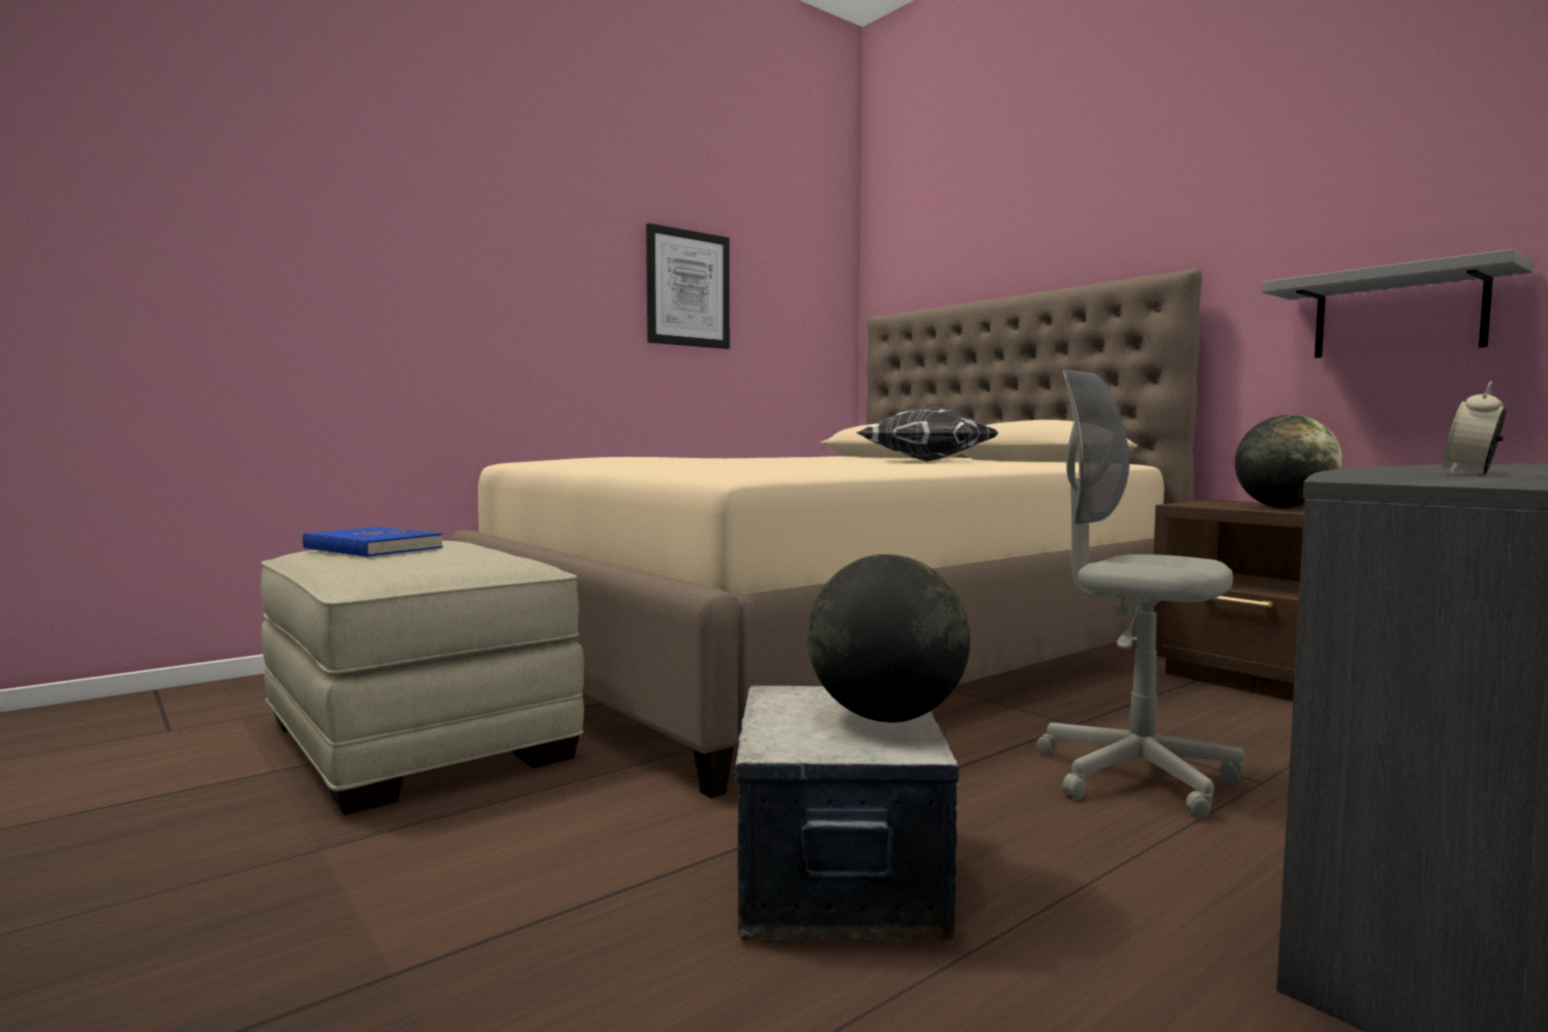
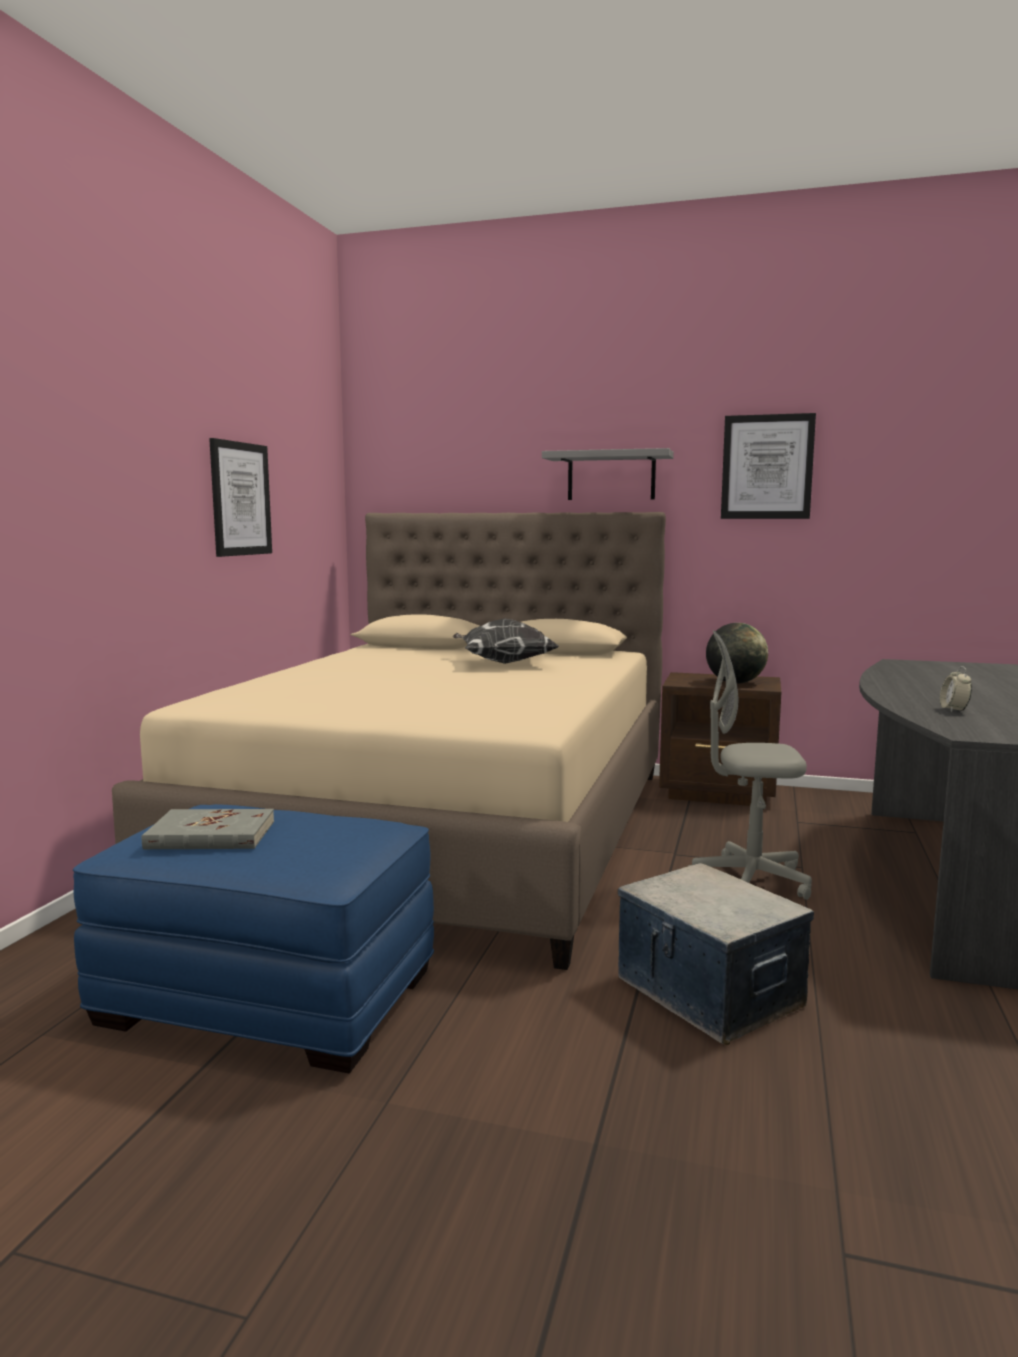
camera: 35 degrees left, 5 degrees up
(372, 548) = (211, 835): blue book -> grey book
(418, 739) = (271, 996): beige ottoman -> blue ottoman
(887, 718) = (733, 890): globe -> none
(1369, 177) = (767, 467): none -> picture
(1398, 314) = (784, 556): grey shelf -> grey shelf (611, 476)

